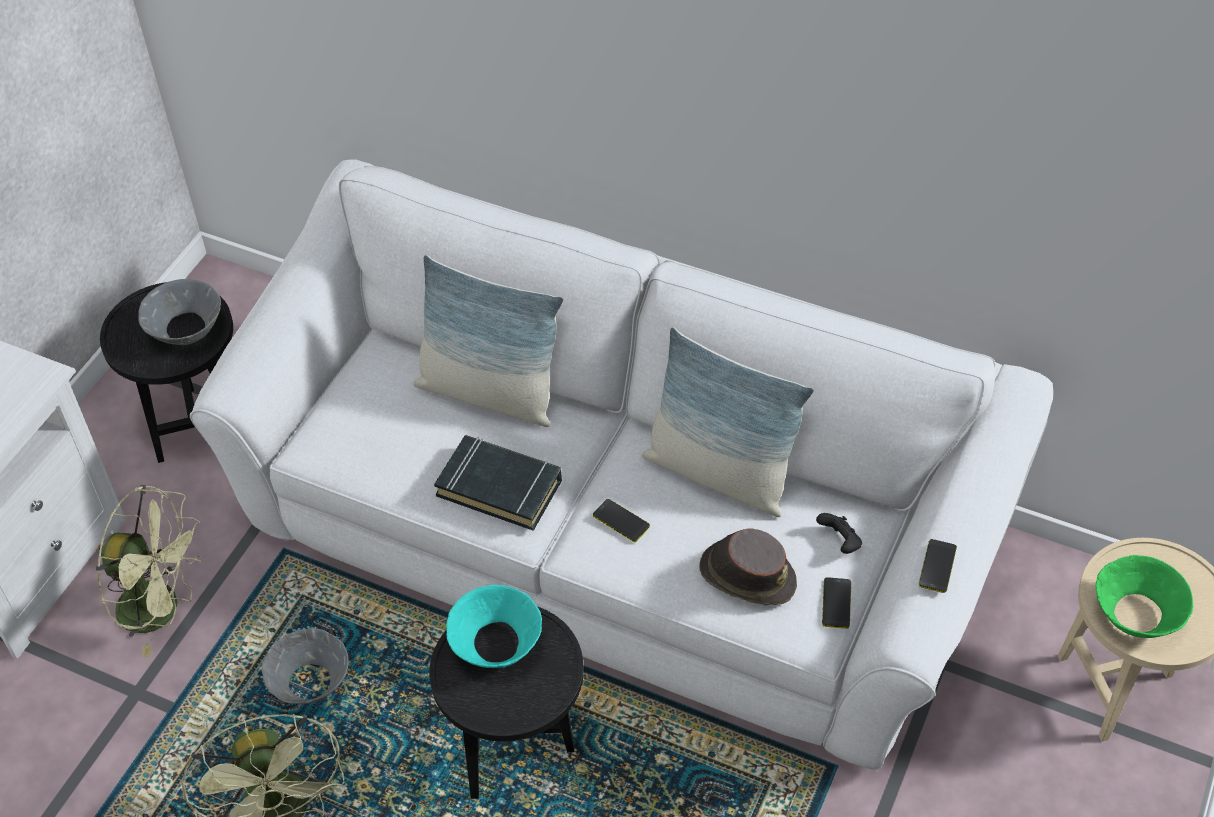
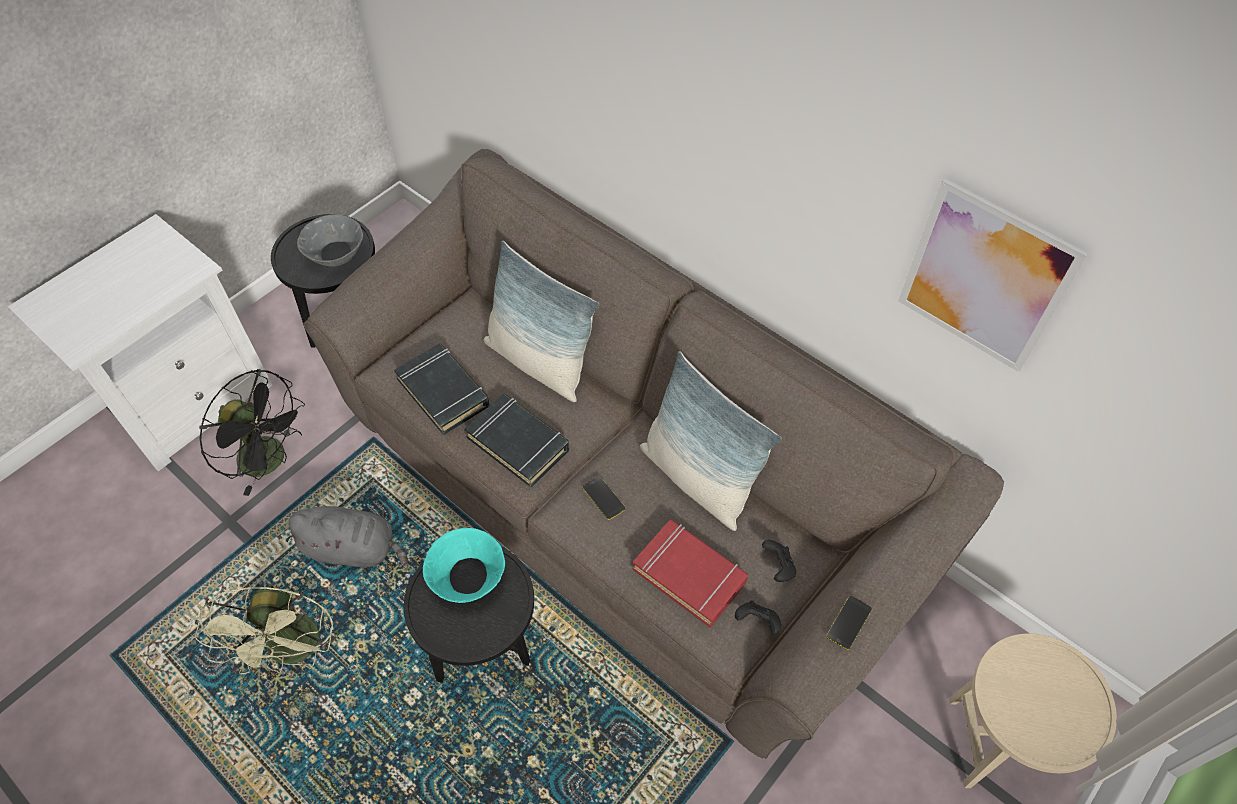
camera: 15 degrees right, 5 degrees up
(162, 608) = (271, 460): green fan -> black fan
(310, 682) = (354, 549): grey bowl -> grey plush toy
(388, 453) = (443, 392): none -> black book
(613, 533) = (620, 491): white sofa -> brown sofa
(746, 575) = (690, 575): brown hat -> red book
(836, 603) = (757, 622): phone -> black game controller
(981, 165) = (984, 278): none -> picture
(1135, 614) = (1021, 708): green bowl -> none

